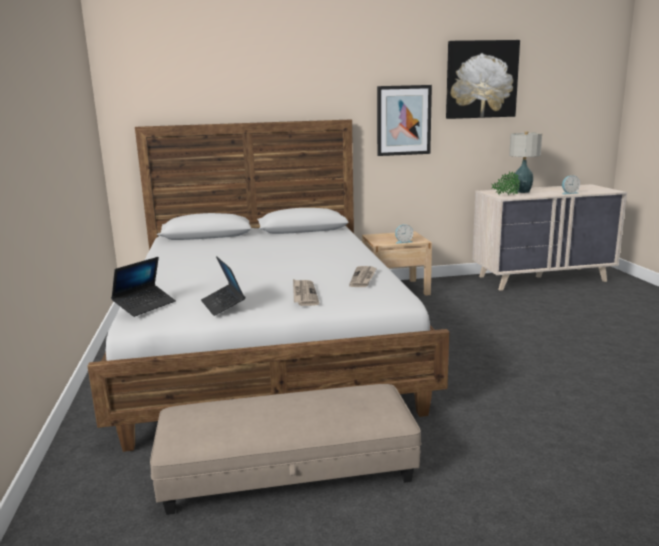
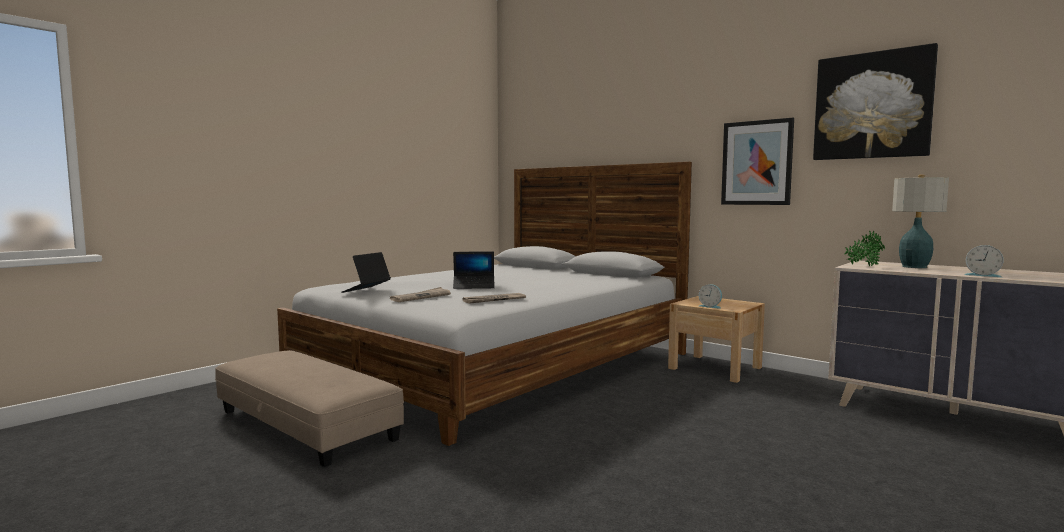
camera: 50 degrees right, 10 degrees down
(145, 305) = (340, 282): laptop -> laptop (474, 286)

